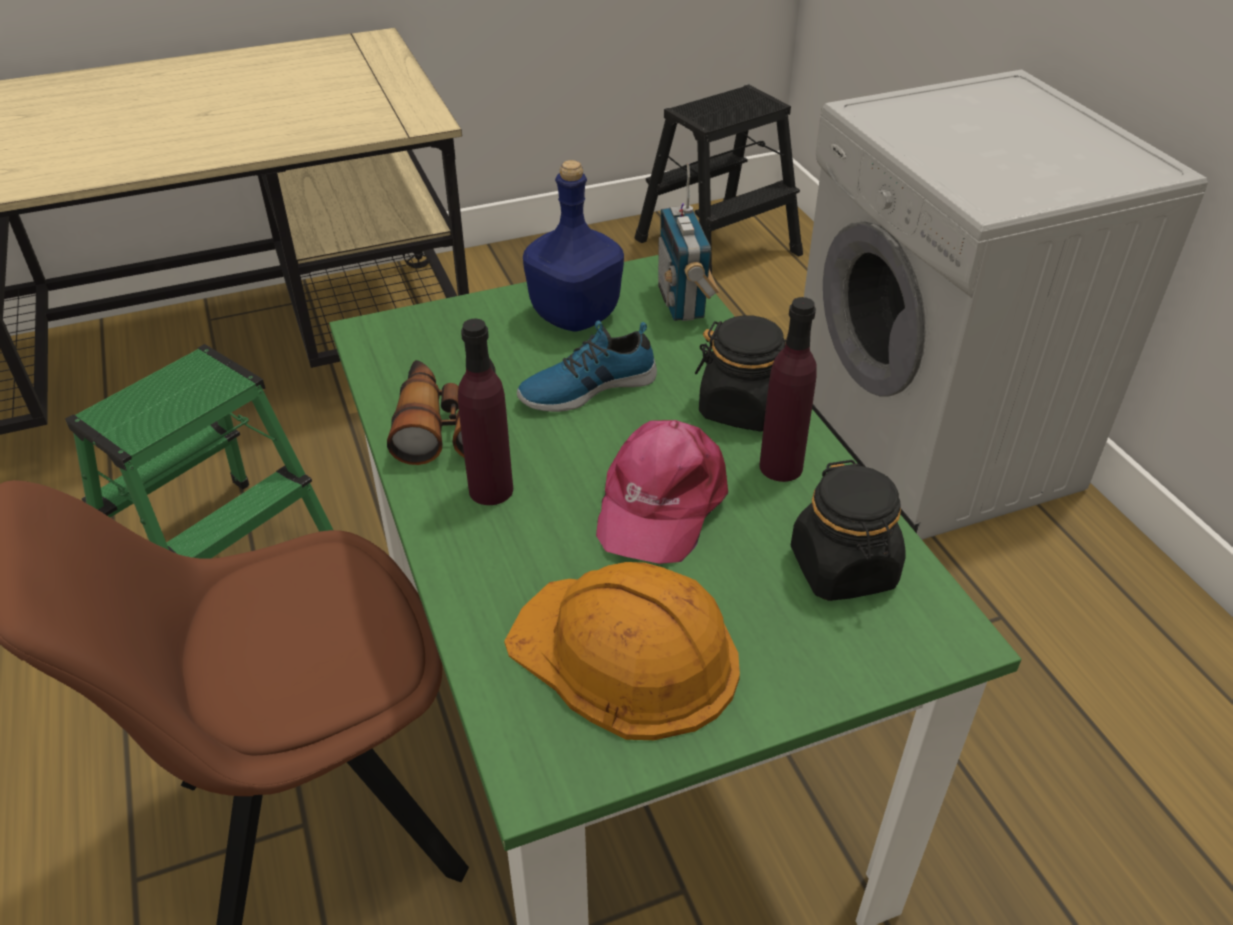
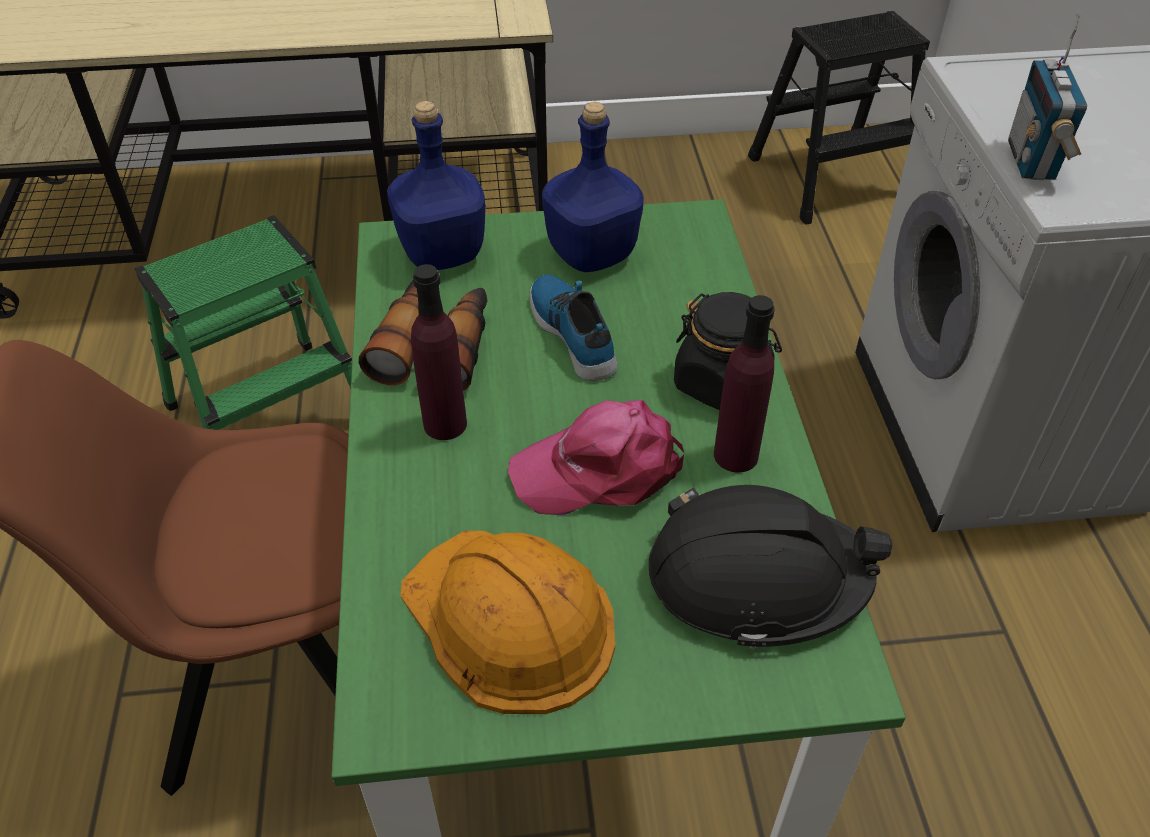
camera: 15 degrees right, 5 degrees up
(425, 336) = (441, 252): none -> blue bottle
(586, 387) = (575, 333): shoe -> shoe turned 75 degrees clockwise
(660, 502) = (600, 469): pink cap -> pink cap turned 45 degrees clockwise
(683, 303) = (704, 258): radio -> radio (1032, 162)
(843, 569) = (757, 578): black jar -> black hard hat

